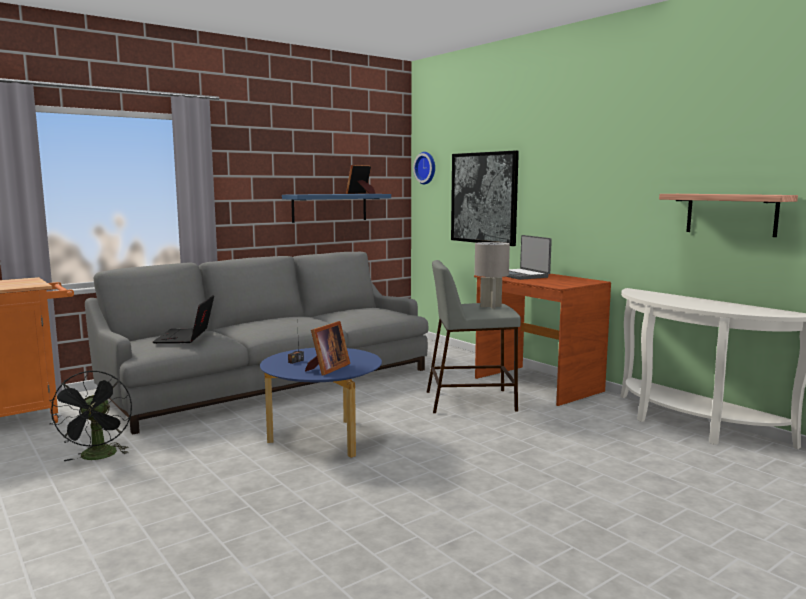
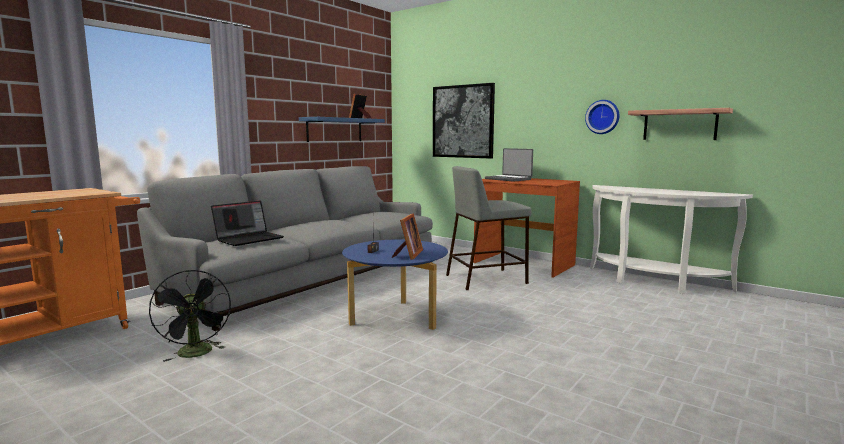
camera: 15 degrees left, 0 degrees up
(186, 337) = (249, 239): laptop -> laptop turned 120 degrees counterclockwise
(426, 168) = (407, 99): wall clock -> wall clock (603, 117)
(491, 306) = (502, 201): grey table lamp -> none

